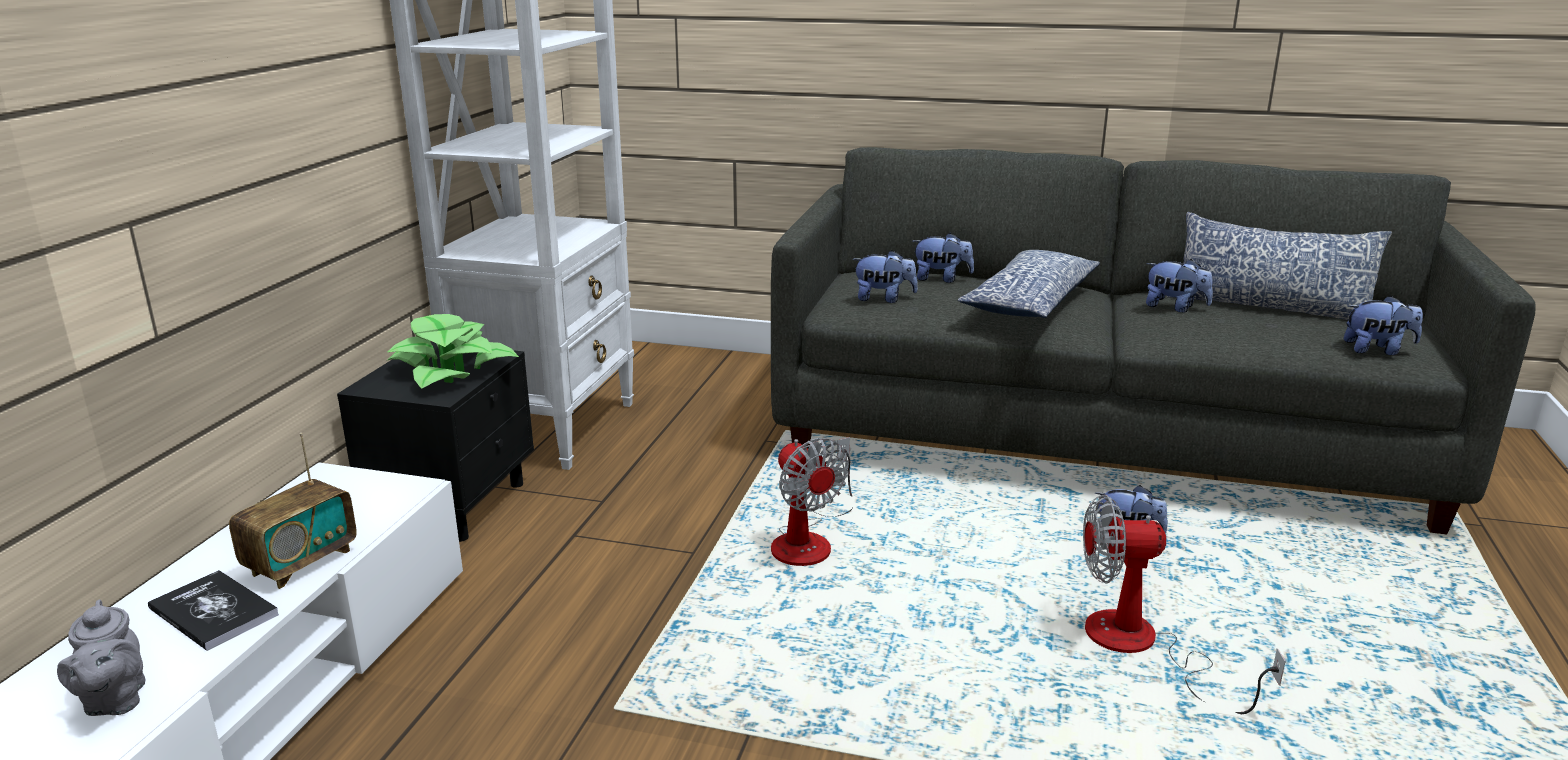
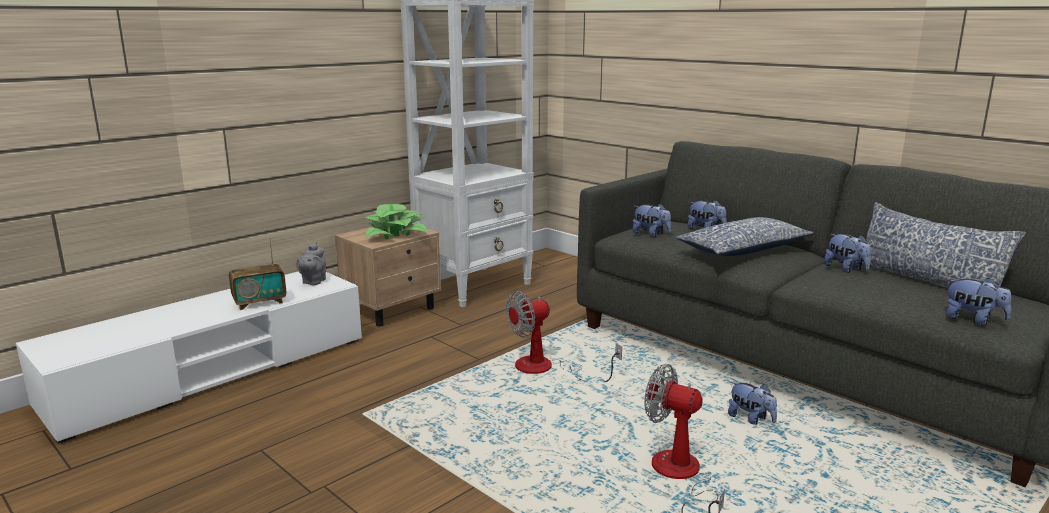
camera: 30 degrees right, 5 degrees down
(114, 701) = (141, 332): grey teapot -> grey teapot (313, 282)
(213, 612) = (208, 312): book -> none
(454, 503) = (393, 310): black nightstand -> beige nightstand
(809, 540) = (547, 369): fan -> fan turned 60 degrees clockwise

